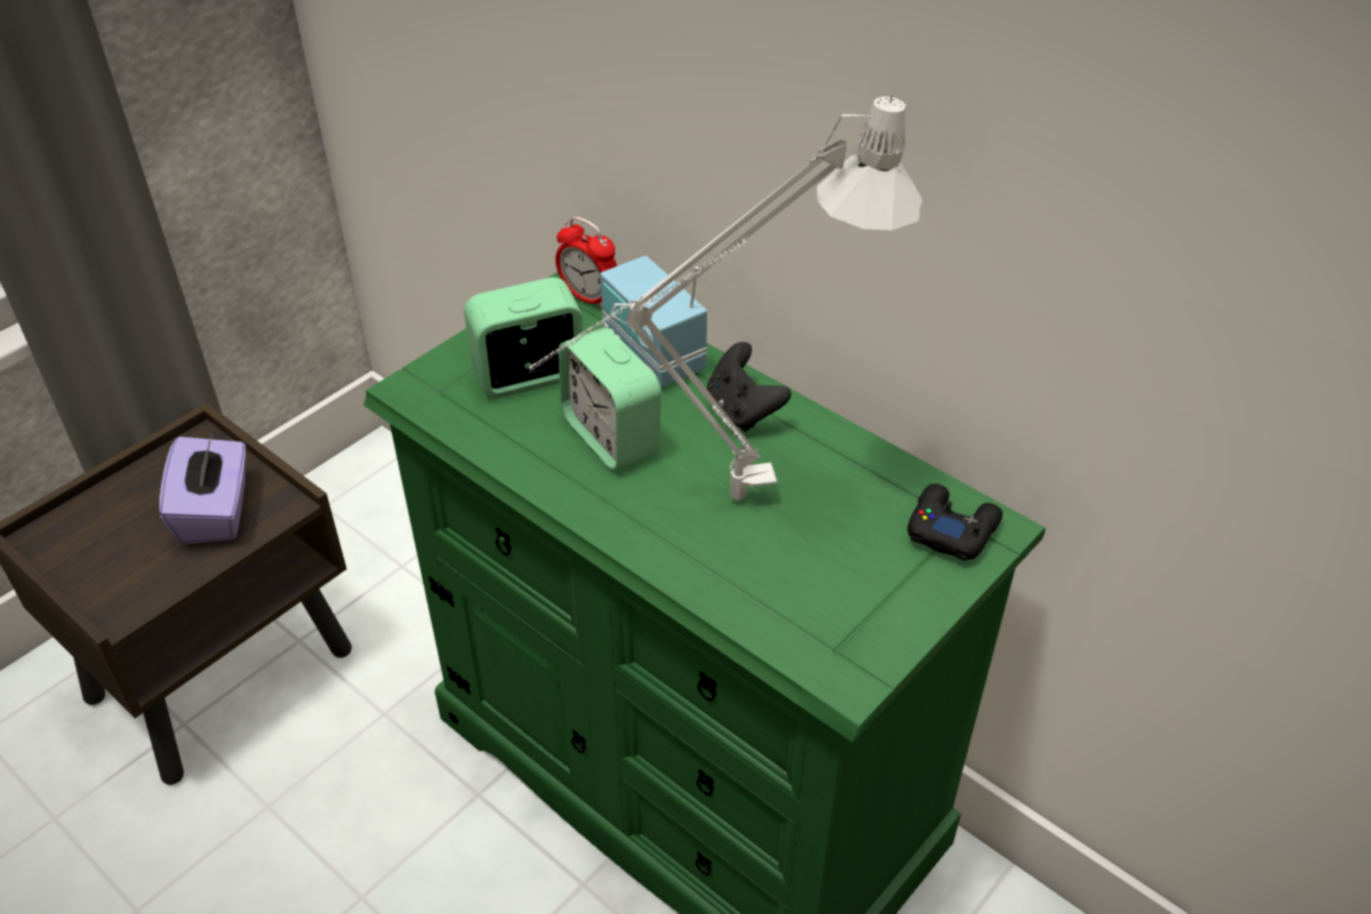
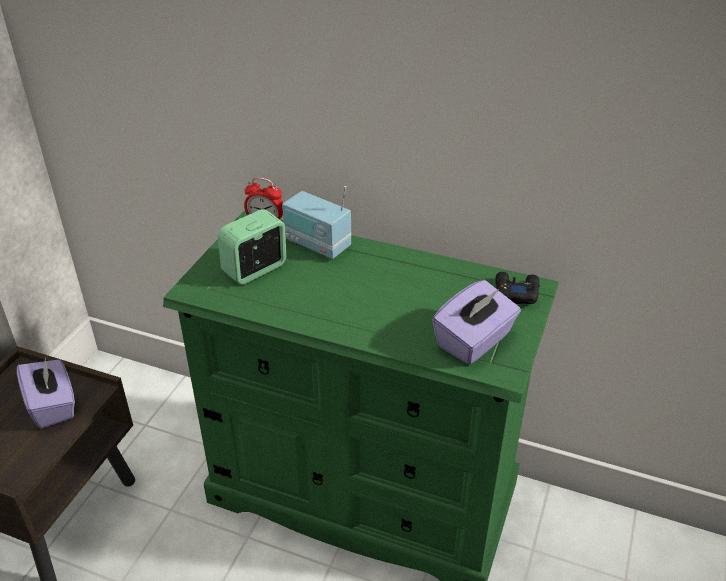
camera: 20 degrees left, 5 degrees down
(611, 436) = (318, 289): alarm clock -> none
(715, 503) = (391, 308): grey table lamp -> none
(743, 411) = (381, 261): black game controller -> none
(825, 603) = (474, 341): none -> purple tissue box

